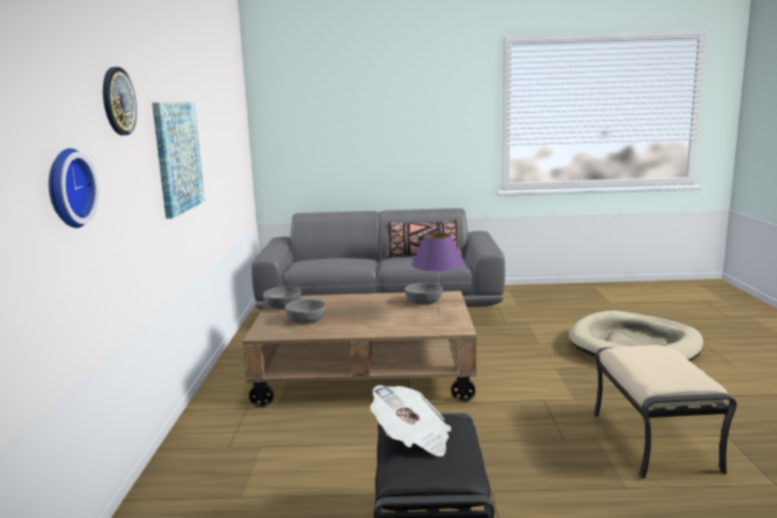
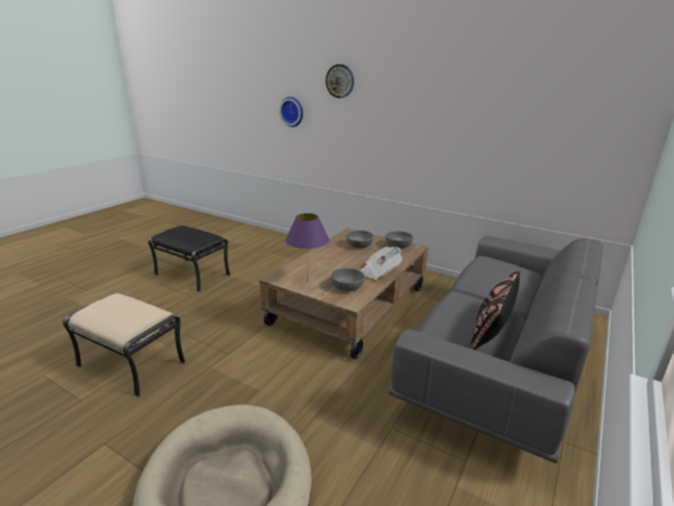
camera: 120 degrees right, 10 degrees up
(177, 156) = (406, 121): picture -> none
(412, 439) = (194, 232): newspaper -> newspaper (379, 273)

